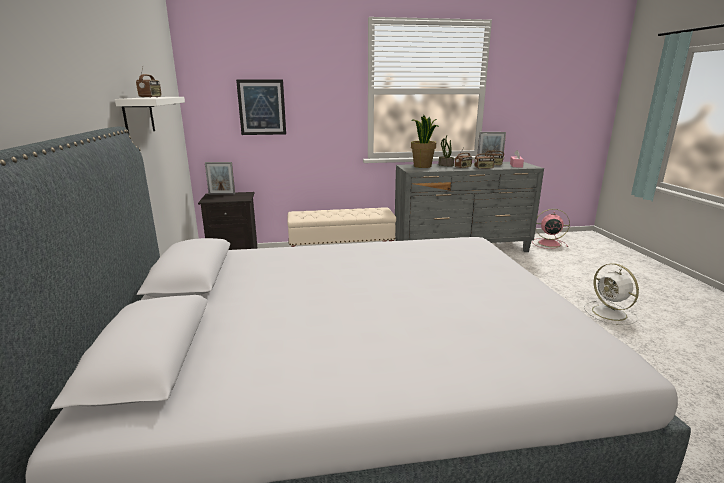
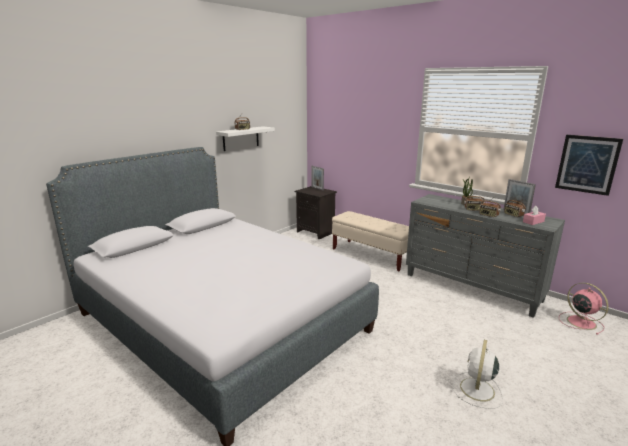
camera: 50 degrees right, 0 degrees up
(262, 107) = (347, 133): picture -> picture (587, 164)
(422, 166) = (442, 200): potted plant -> none

